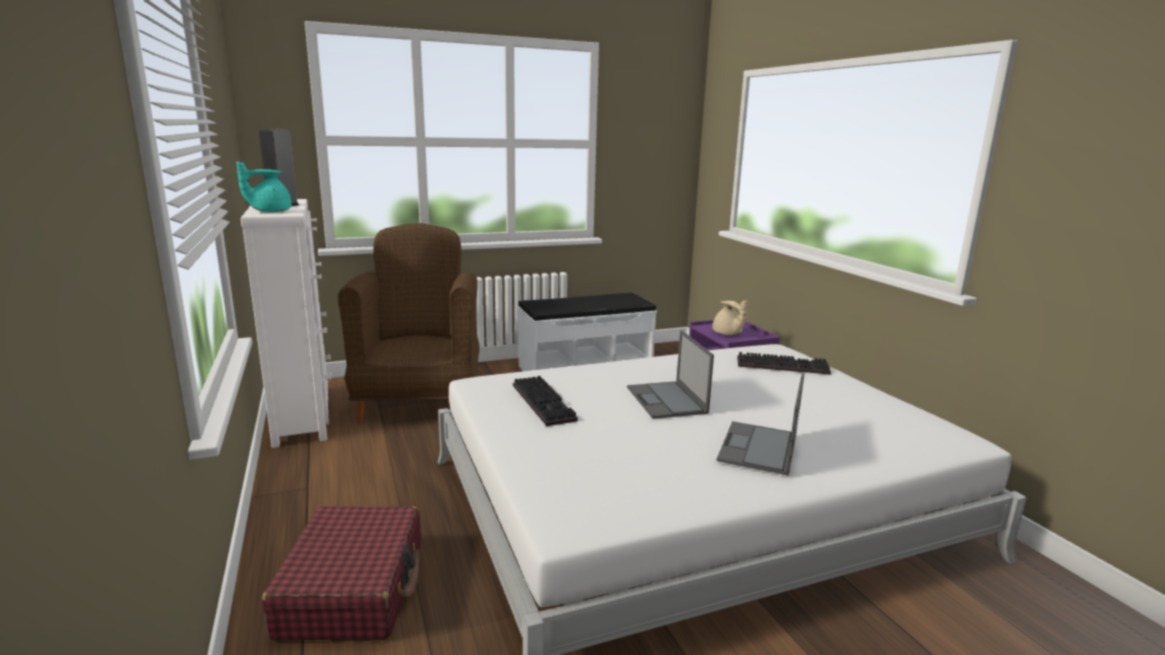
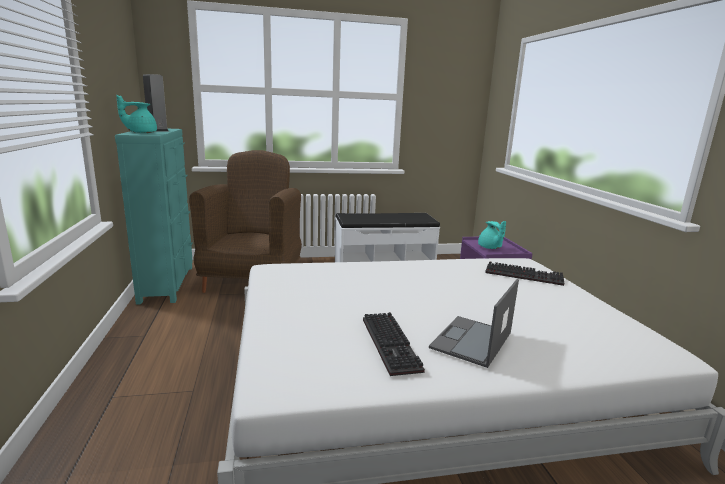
camera: 10 degrees right, 0 degrees up
(303, 415) = (168, 283): white dresser -> turquoise dresser
(353, 589) = (138, 416): red suitcase -> none
(545, 403) = (312, 287): keyboard -> keyboard (393, 345)
(667, 400) = (410, 294): laptop -> none
(727, 334) = (490, 248): beige teapot -> turquoise teapot

